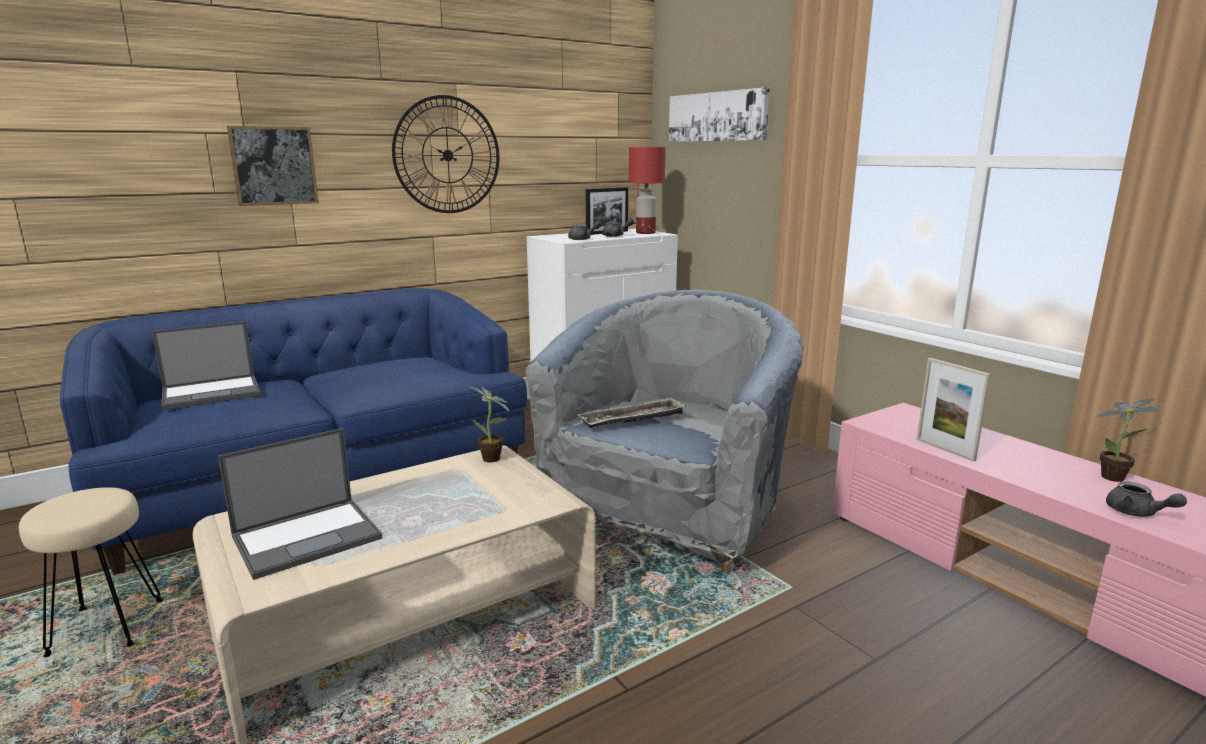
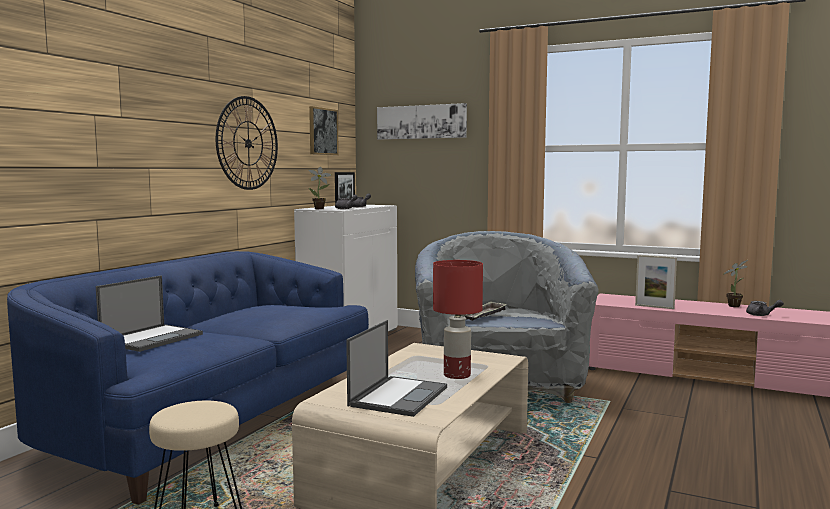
camera: 30 degrees left, 10 degrees down
(274, 166) = (141, 146): picture -> picture (323, 131)
(493, 460) = (427, 348): potted plant -> potted plant (320, 209)
(645, 233) = (372, 205): red table lamp -> red table lamp (456, 375)

